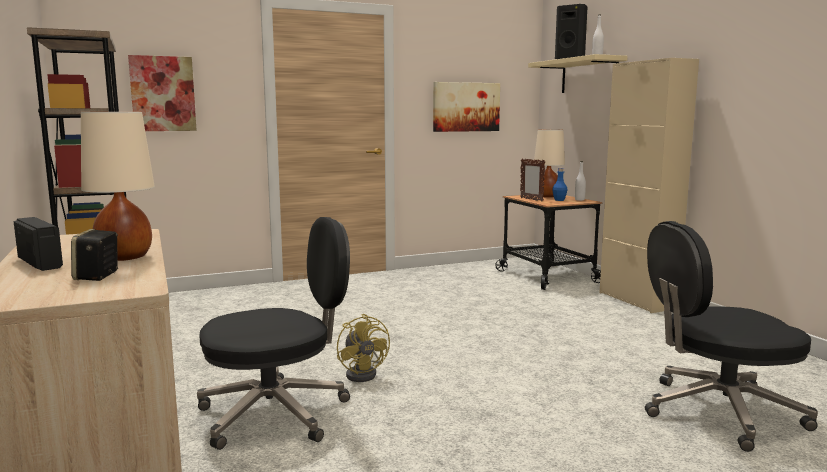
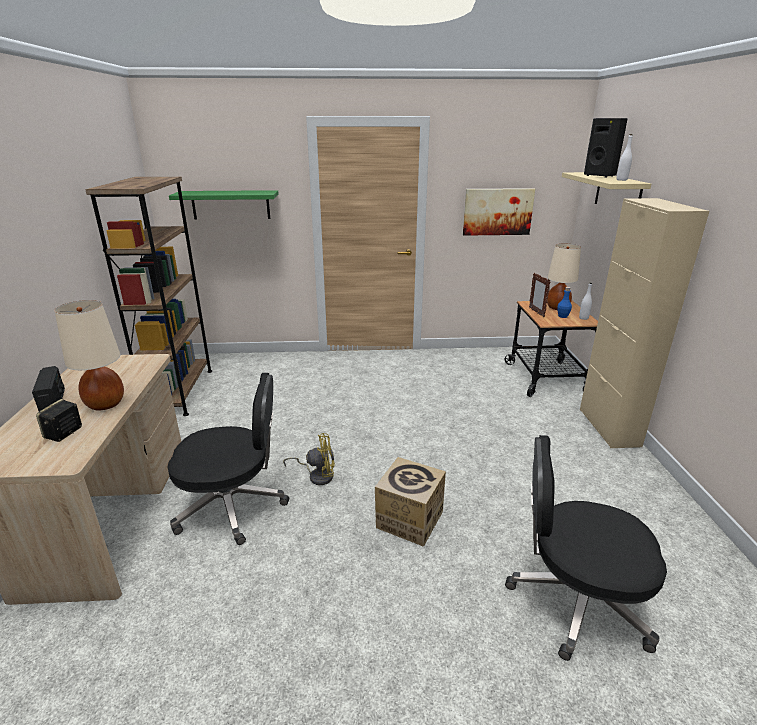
camera: 20 degrees right, 15 degrees up
(163, 94) = (231, 205): picture -> green shelf
(364, 373) = (317, 475): yellow fan -> yellow fan turned 90 degrees counterclockwise
(504, 388) = (409, 519): none -> cardboard box

